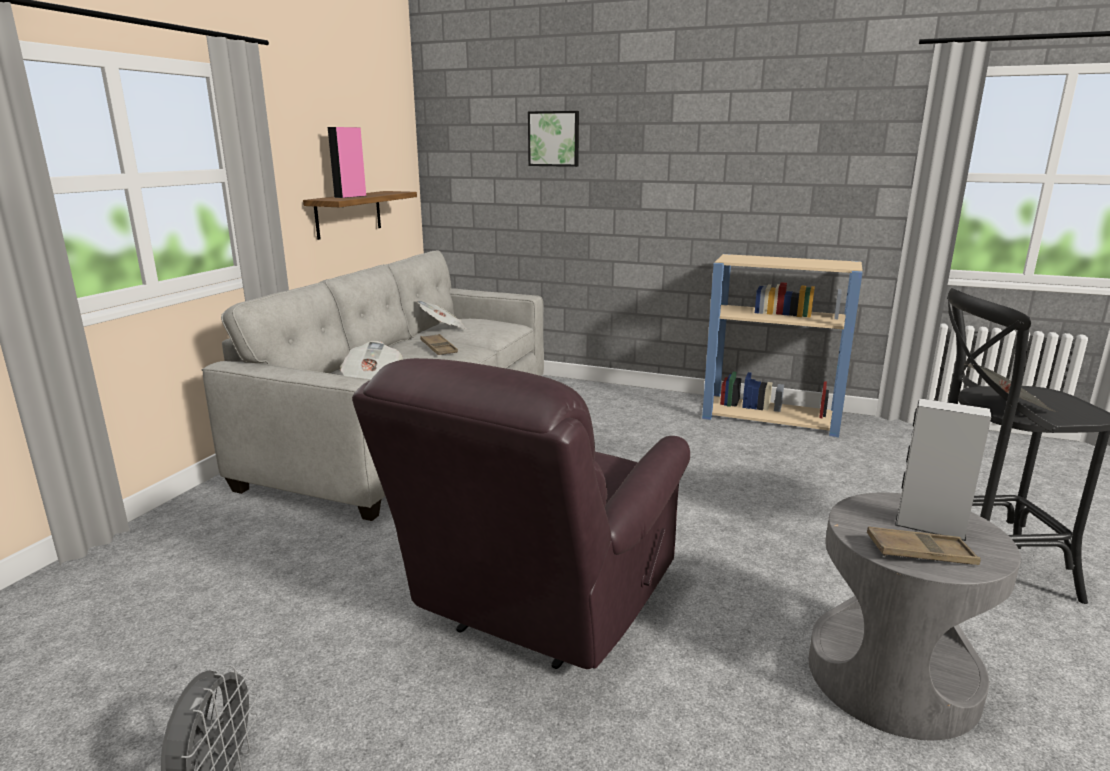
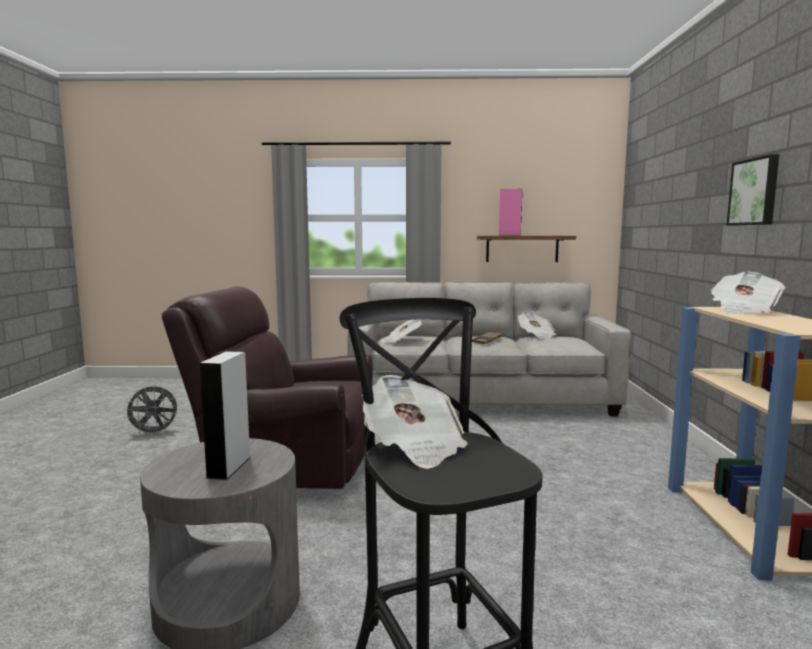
camera: 70 degrees right, 10 degrees down
(554, 139) = (676, 187): picture -> picture (755, 192)
(748, 259) = (743, 311): none -> newspaper
(920, 553) = (186, 462): brown tray -> none

